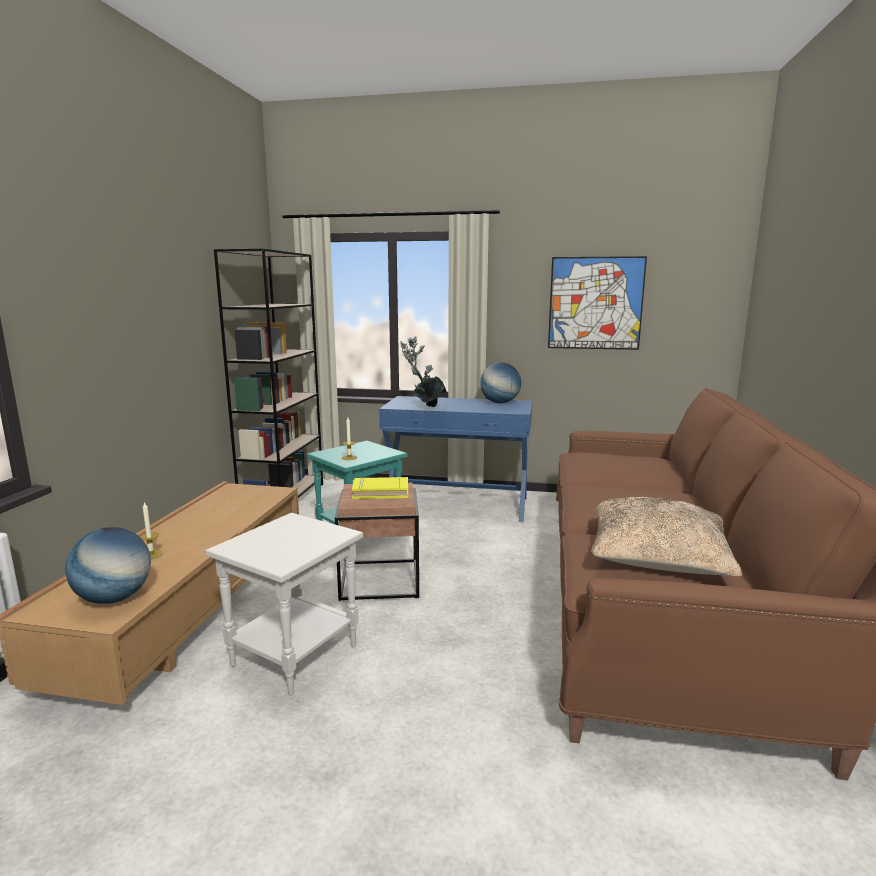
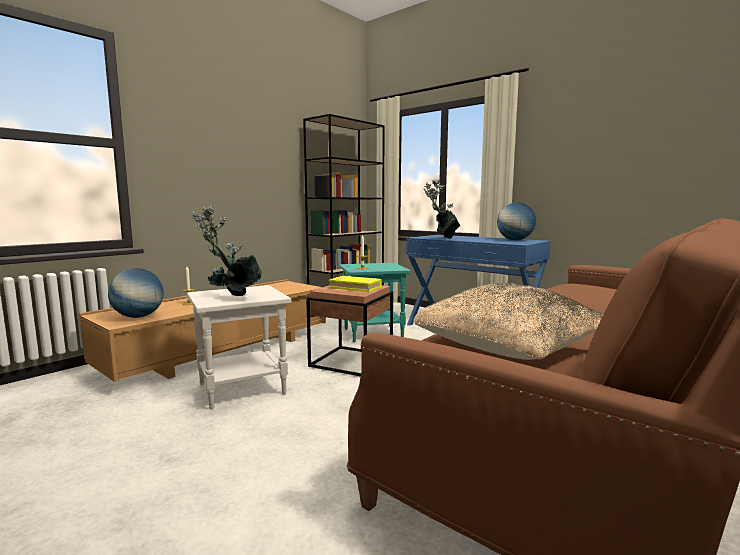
camera: 30 degrees right, 5 degrees down
(291, 548) = (230, 298): none -> potted plant
(595, 303) = (624, 146): picture -> none

